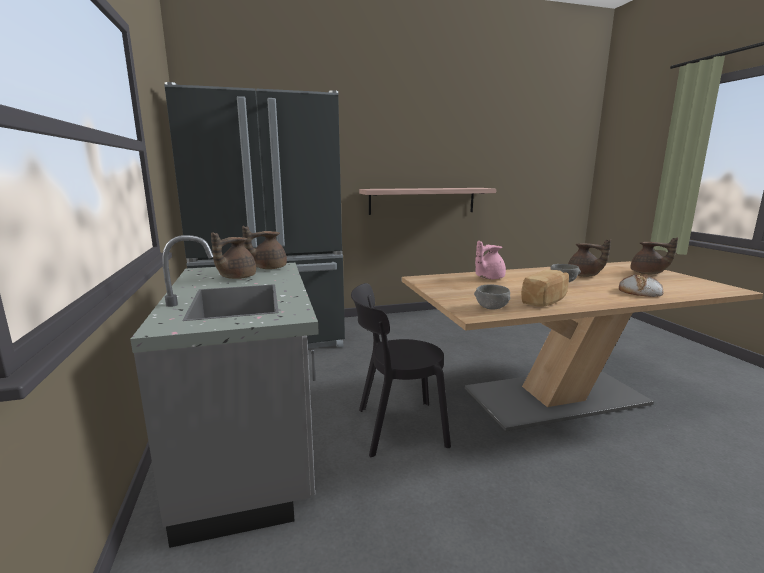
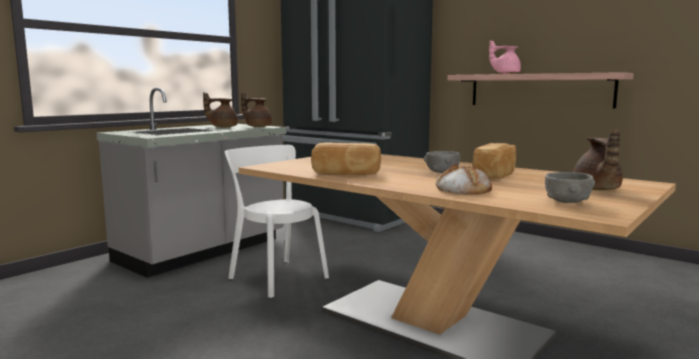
camera: 55 degrees right, 5 degrees down
(396, 428) = (276, 276): black chair -> white chair
(488, 278) = (398, 160): pink teapot -> pink teapot (505, 74)
(491, 308) = (291, 167): grey bowl -> grey bowl (567, 202)
(583, 276) = (496, 175): brown teapot -> bread

